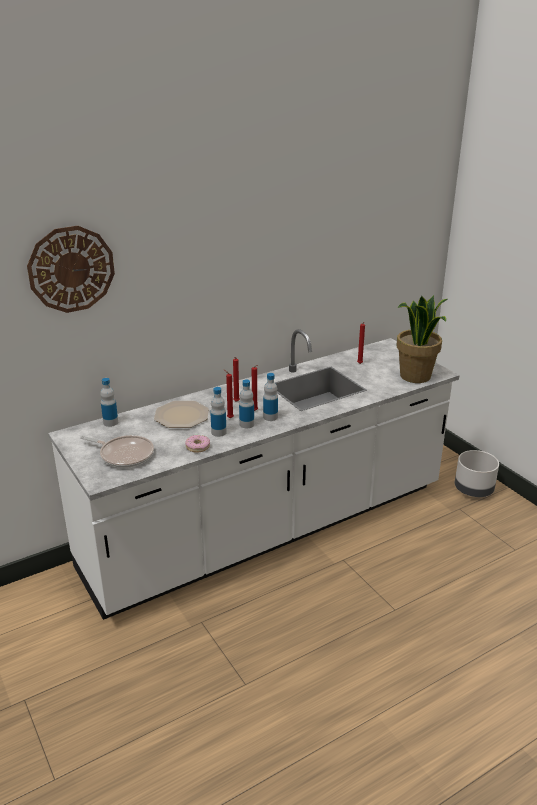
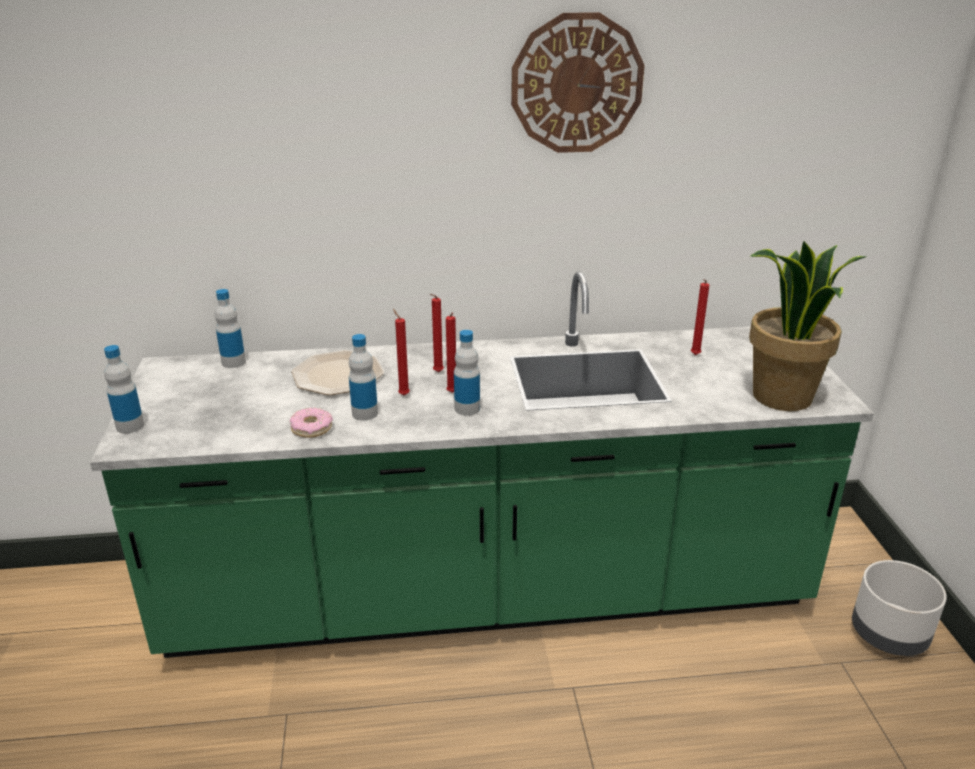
camera: 25 degrees right, 0 degrees up
(71, 269) = (176, 103): wall clock -> wall clock (577, 84)
(124, 455) = (200, 413): frying pan -> none
(246, 424) = (419, 411): bottle -> bottle (130, 426)
(268, 529) = (487, 594): white counter -> green counter

